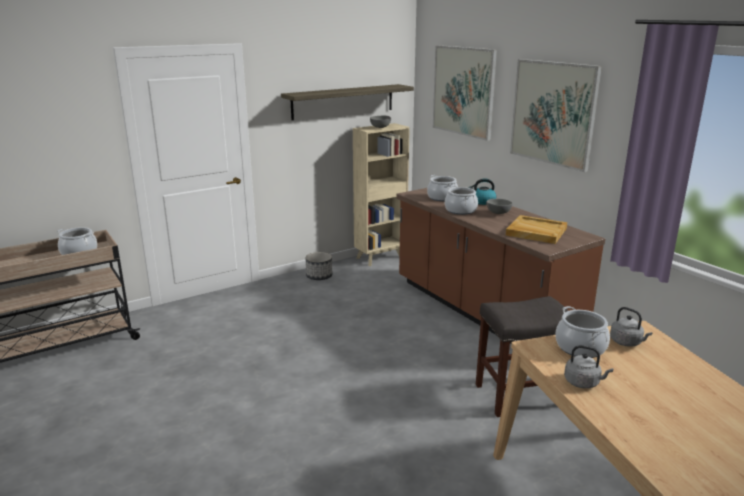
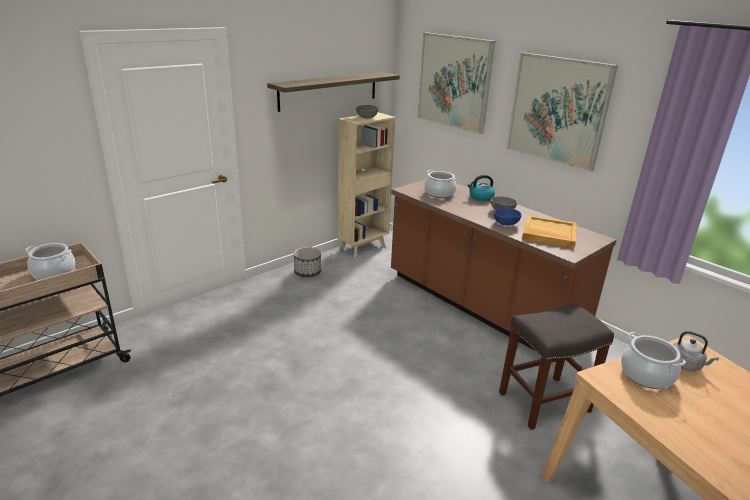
camera: 10 degrees left, 5 degrees up
(460, 210) = (464, 209): cooking pot -> none
(495, 223) = (505, 224): none -> blue bowl
(583, 383) = (671, 423): grey kettle -> none

